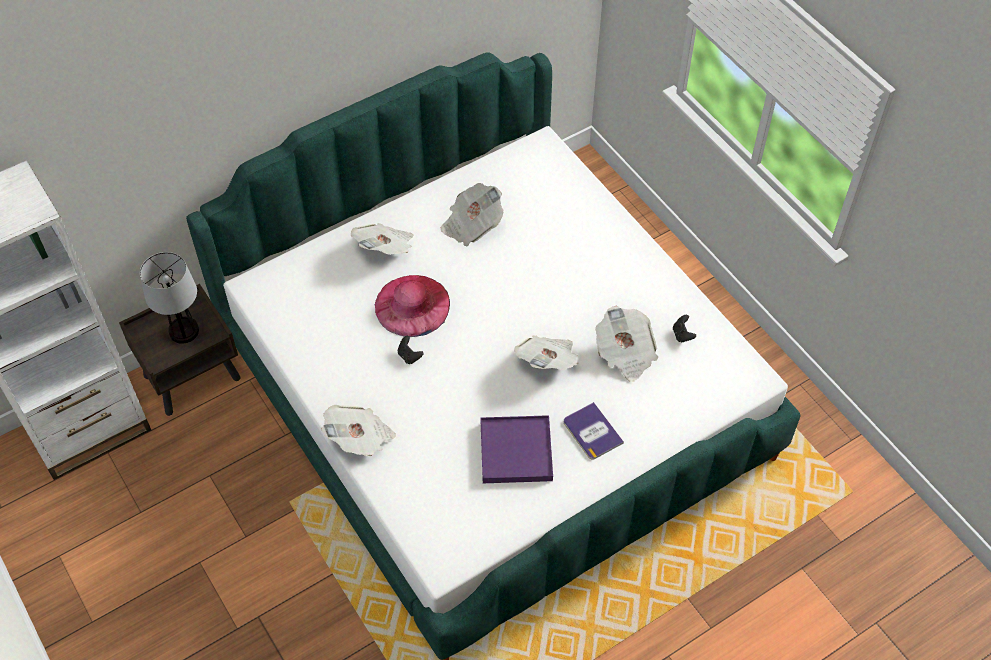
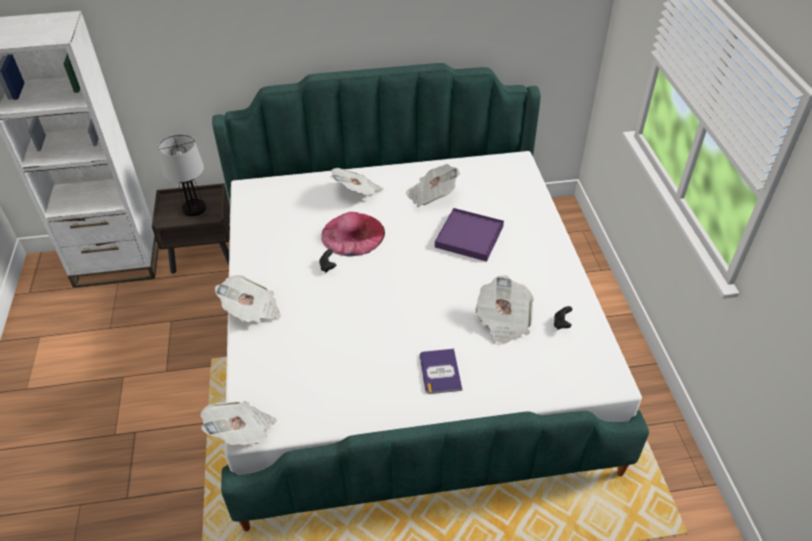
camera: 25 degrees right, 10 degrees down
(516, 451) = (366, 364): purple tray -> purple tray (469, 237)
(548, 362) = (434, 306): newspaper -> newspaper (242, 432)

